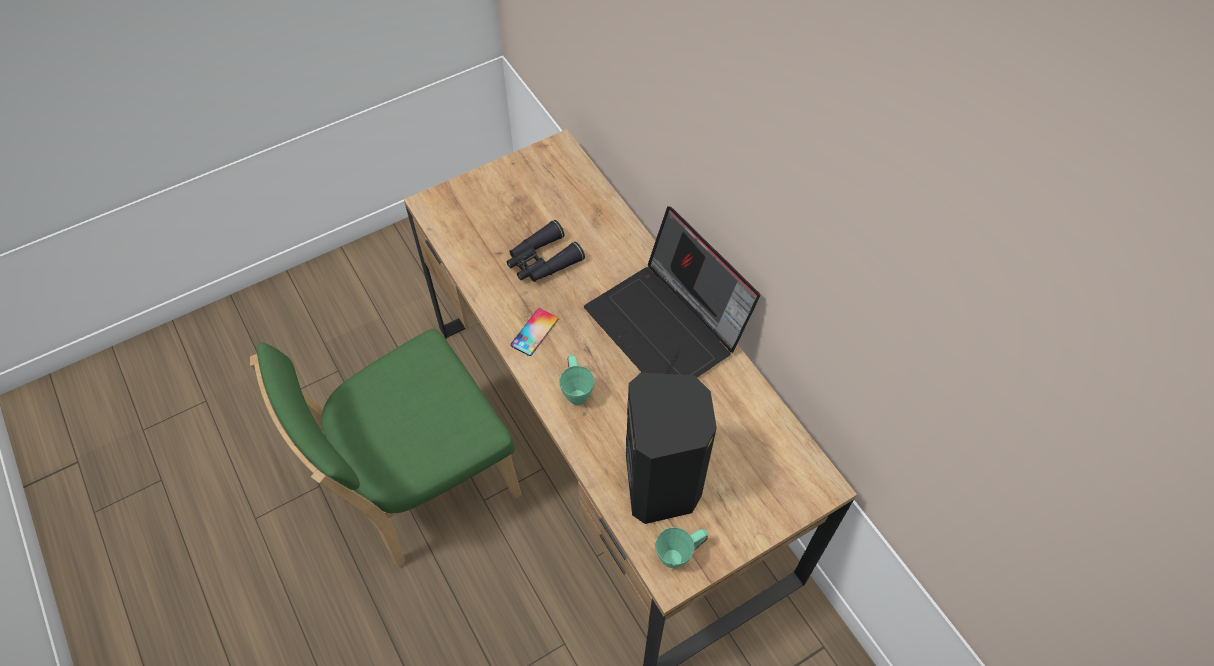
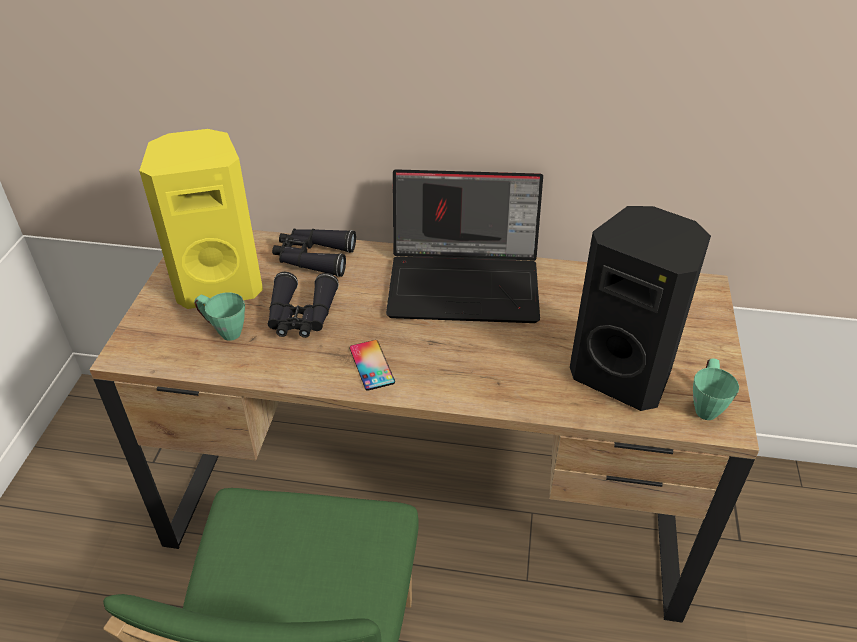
camera: 50 degrees left, 15 degrees down
(529, 196) = (220, 284): none -> yellow speaker
(576, 390) = (468, 374): green mug -> green mug (223, 331)
(603, 223) = (313, 258): none -> black binoculars

